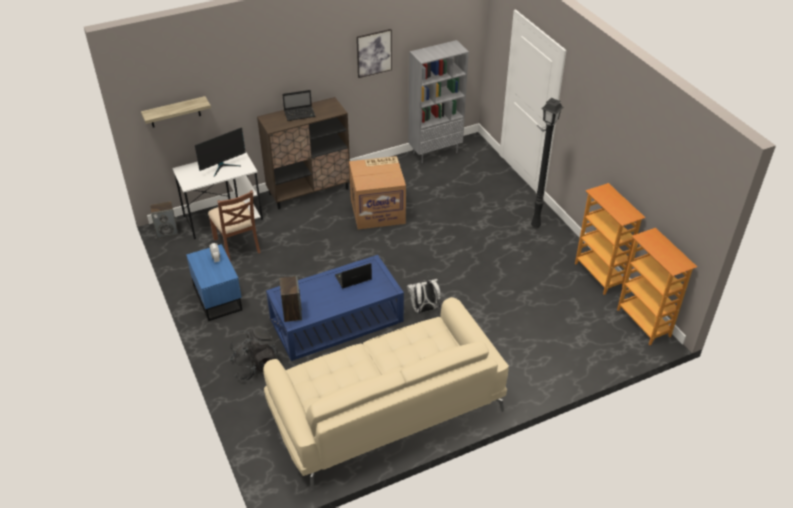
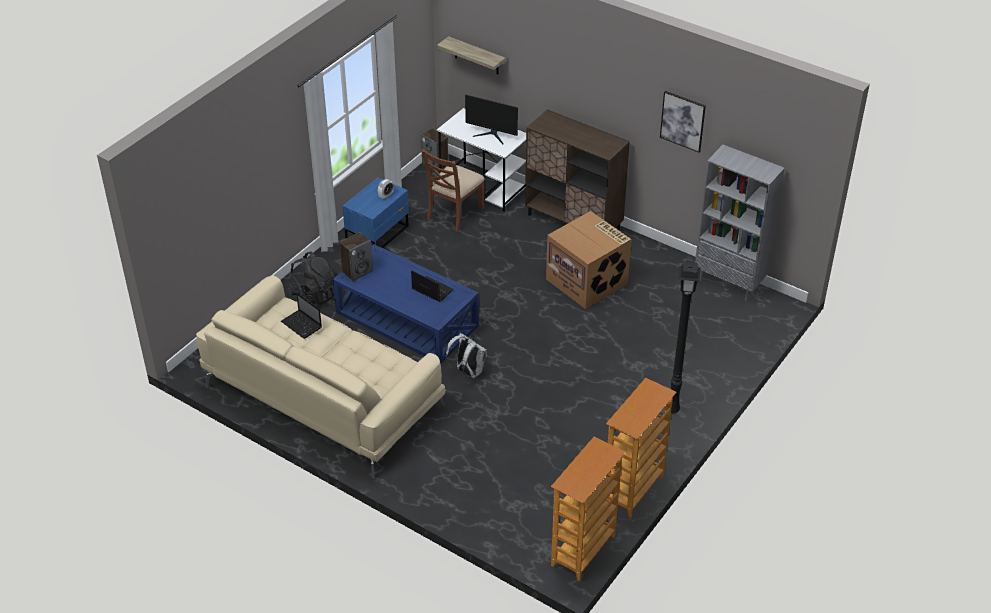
camera: 60 degrees right, 0 degrees up
(300, 114) = (577, 132): laptop -> laptop (302, 325)

